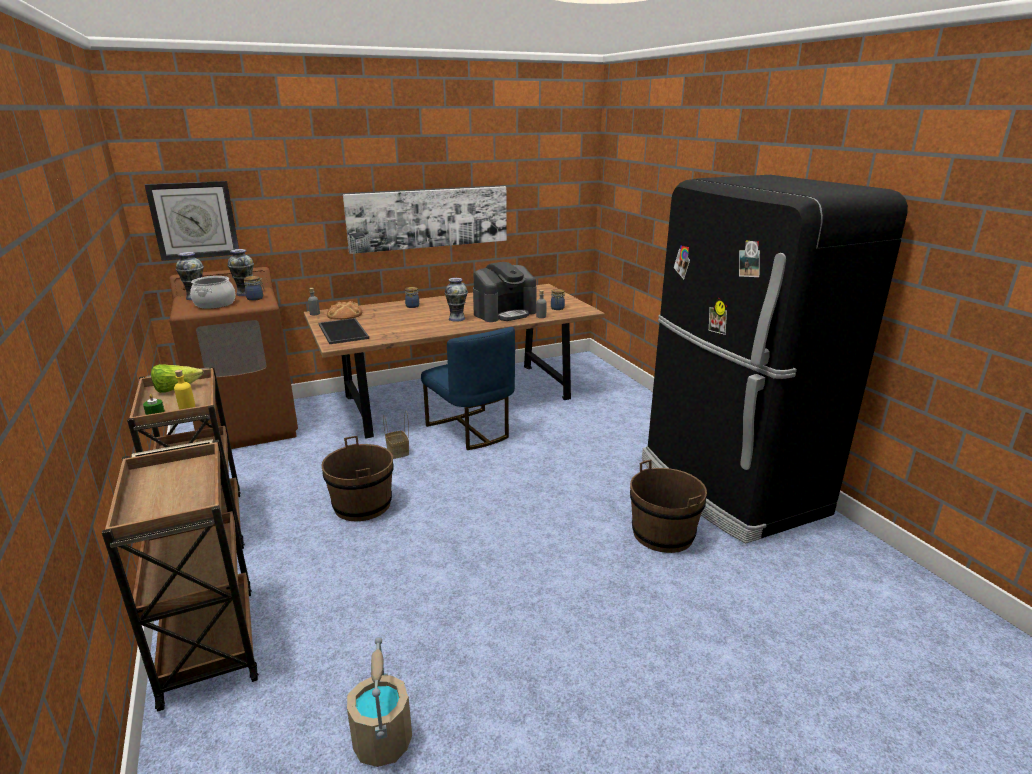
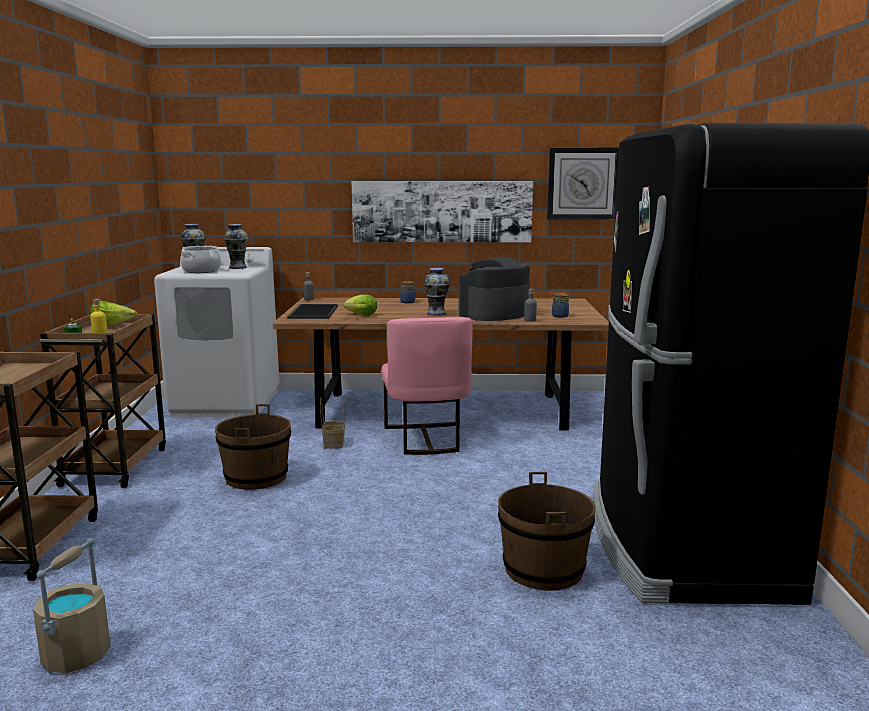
camera: 25 degrees right, 10 degrees down
(194, 220) = (213, 198): wall clock -> wall clock (583, 183)
(249, 426) = (226, 403): brown washing machine -> white washing machine
(256, 298) = (239, 270): jar -> none
(345, 314) = (334, 302): bread -> none
(392, 329) = (360, 315): none -> lettuce
(471, 430) = (426, 439): blue chair -> pink chair
(504, 313) = (494, 314): coffee machine -> coffee machine turned 150 degrees clockwise

